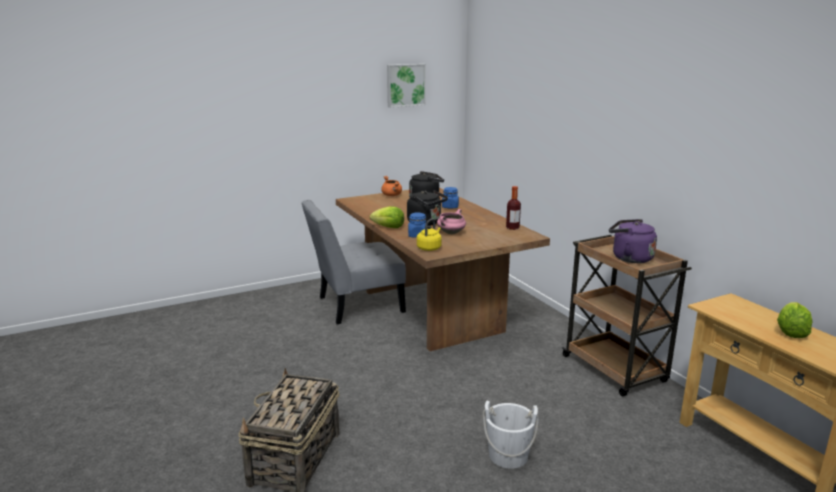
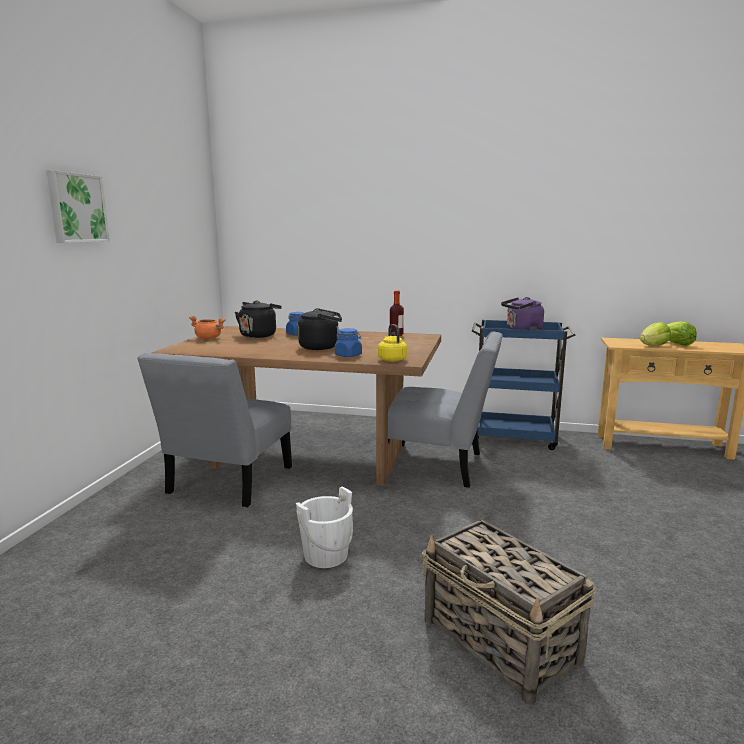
camera: 50 degrees left, 5 degrees down
(388, 227) = (300, 357): lettuce -> lettuce (653, 346)
(405, 85) = (174, 205): picture -> picture (76, 208)
(451, 233) = (367, 347): pink cooking pot -> none
(495, 358) = (439, 466): none -> grey chair
(508, 456) = (597, 520): white bucket -> white bucket (326, 555)
(615, 370) = (514, 437): brown cart -> blue cart

